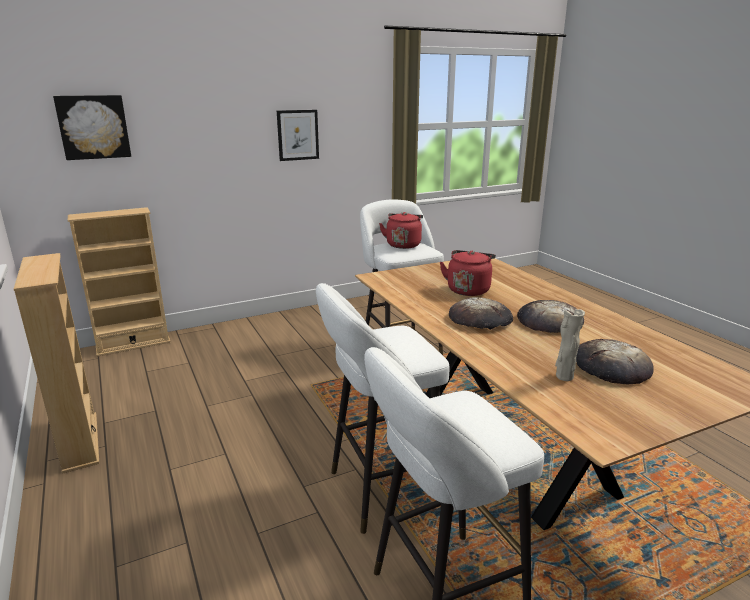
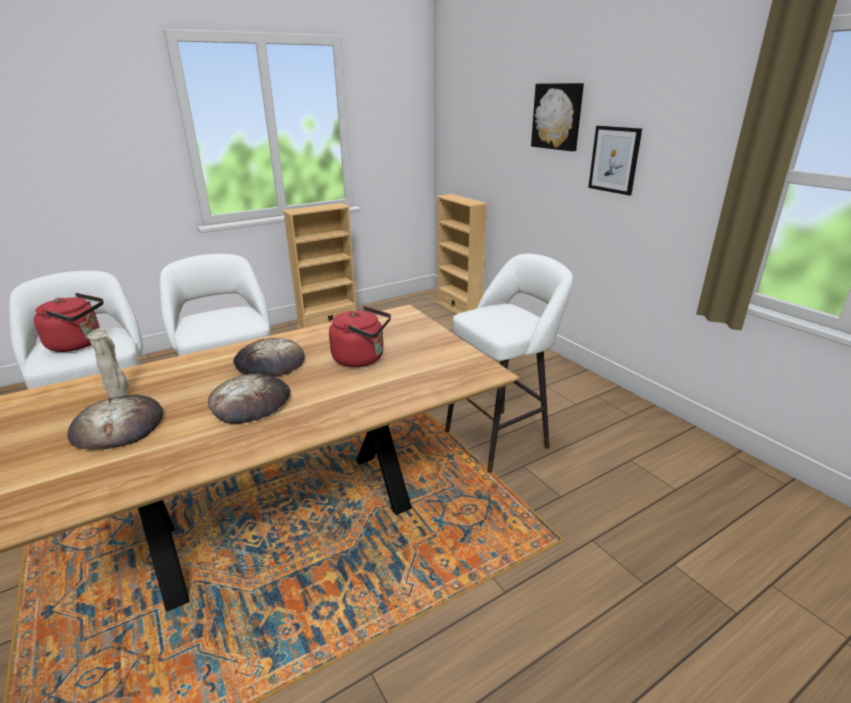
camera: 85 degrees right, 5 degrees up
(93, 127) = (474, 127): picture -> picture (558, 116)
(403, 244) = (512, 316): red kettle -> red kettle (79, 344)

